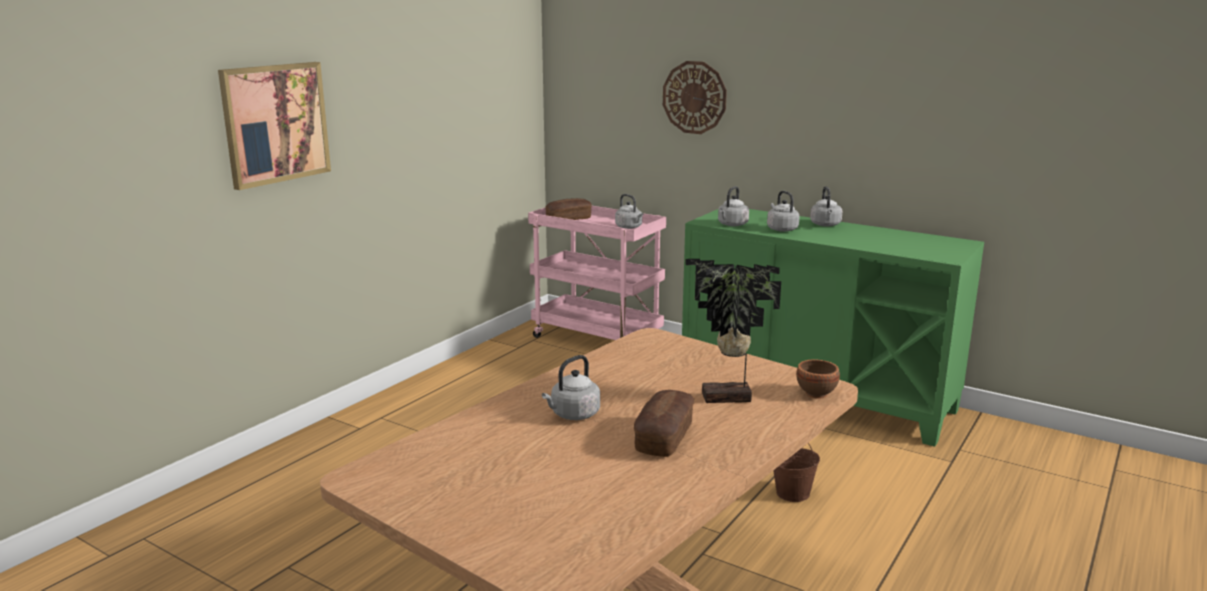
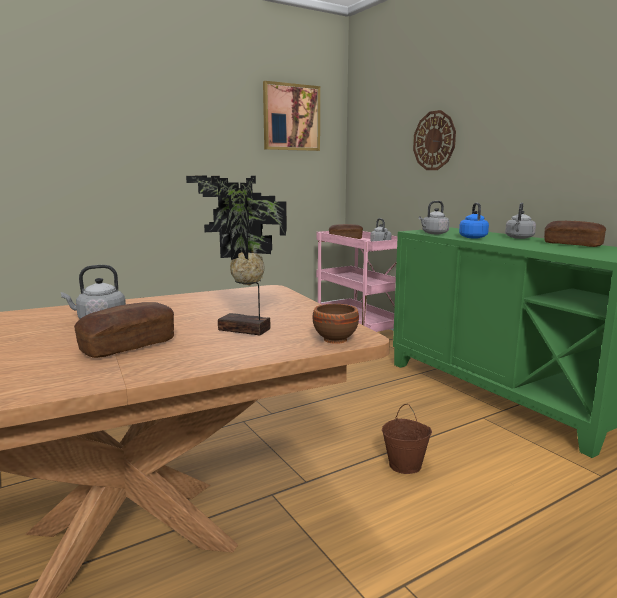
camera: 25 degrees right, 5 degrees down
(275, 123) = (105, 137): picture -> picture (291, 117)
(781, 229) = (472, 237): grey kettle -> blue kettle
(888, 234) = (572, 244): none -> bread

